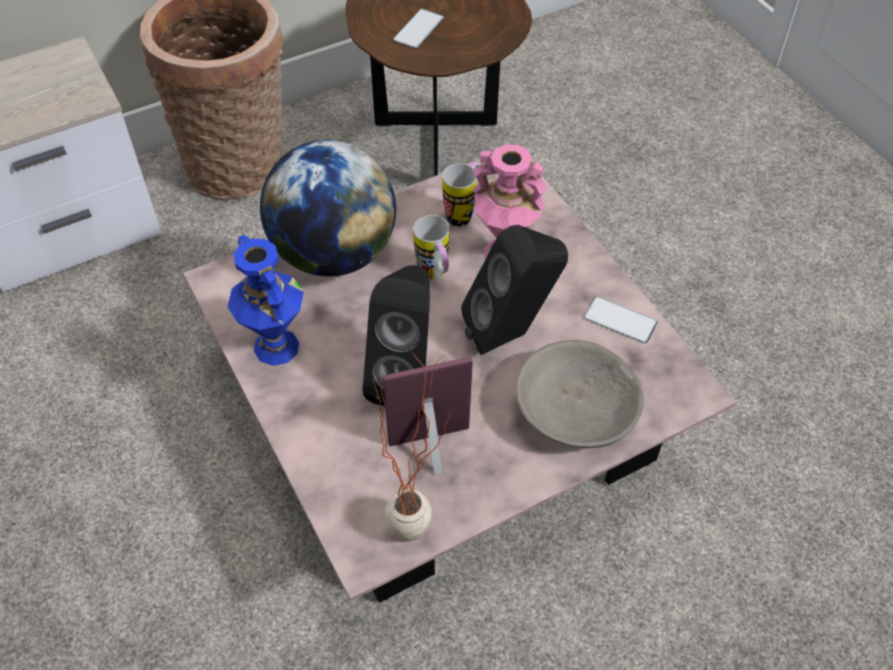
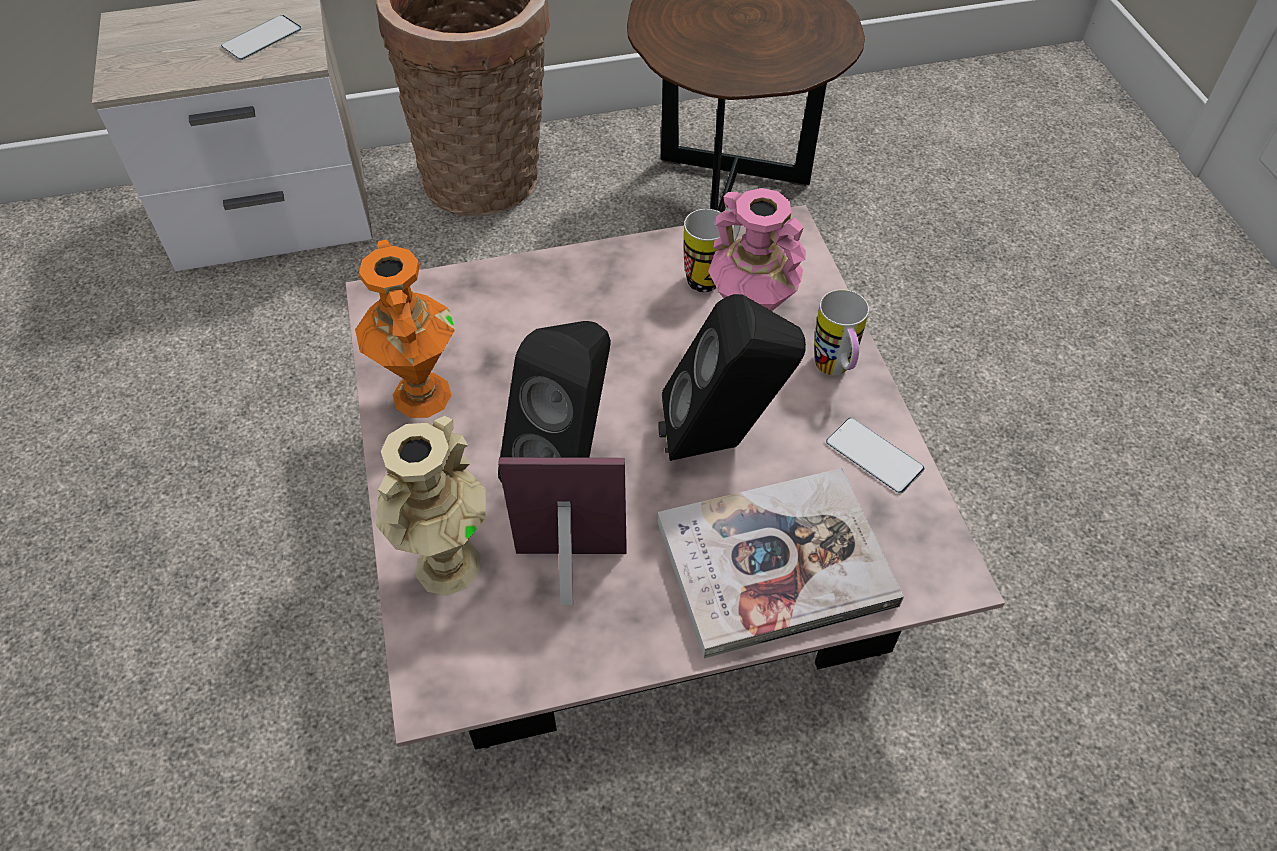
camera: 15 degrees right, 0 degrees up
(275, 347) = (420, 394): blue vase -> orange vase
(334, 253) = (533, 295): globe -> none
(341, 466) = (447, 564): none -> beige vase
(418, 29) = (714, 37): phone -> phone (262, 38)
(423, 525) = (524, 668): potted plant -> none
(435, 276) = (649, 348): mug -> mug (835, 372)
(575, 411) = (775, 563): grey bowl -> book

